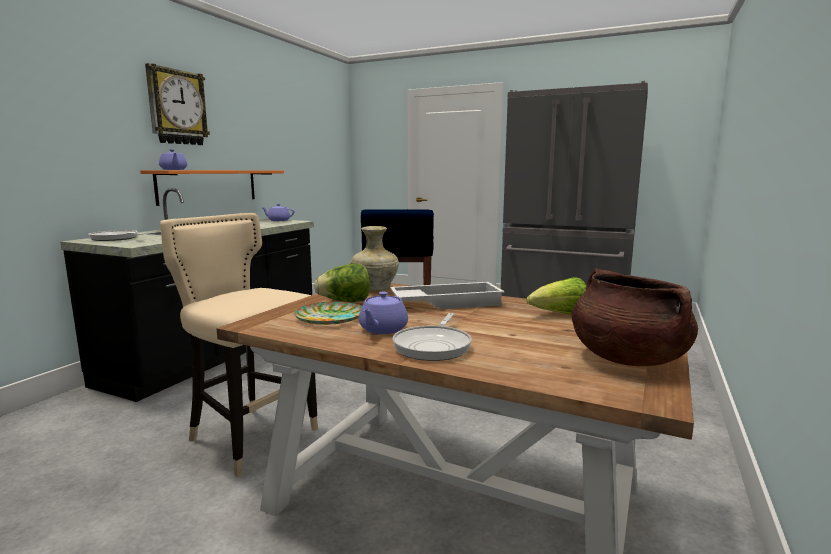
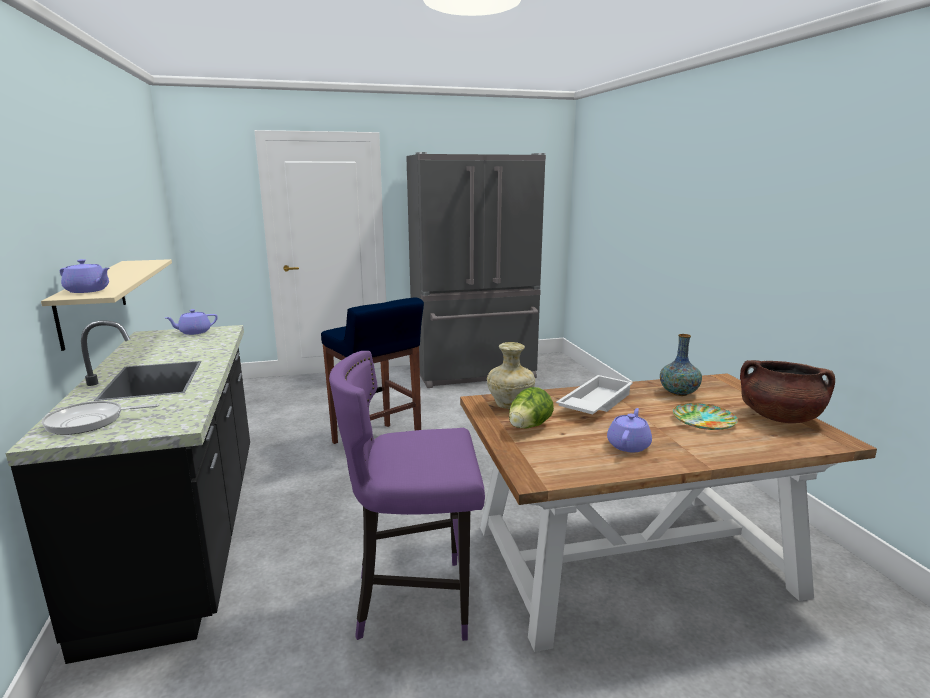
camera: 40 degrees left, 5 degrees up
(177, 107) = (51, 187): wall clock -> none
(209, 186) = (93, 300): orange shelf -> beige shelf
(253, 438) = (415, 601): beige stool -> purple stool
(330, 317) = (566, 447): plate -> plate (703, 420)
(382, 330) = (628, 445): purple teapot -> purple teapot turned 135 degrees counterclockwise
(434, 346) = (689, 446): frying pan -> none
(559, 315) = (678, 393): lettuce -> vase

